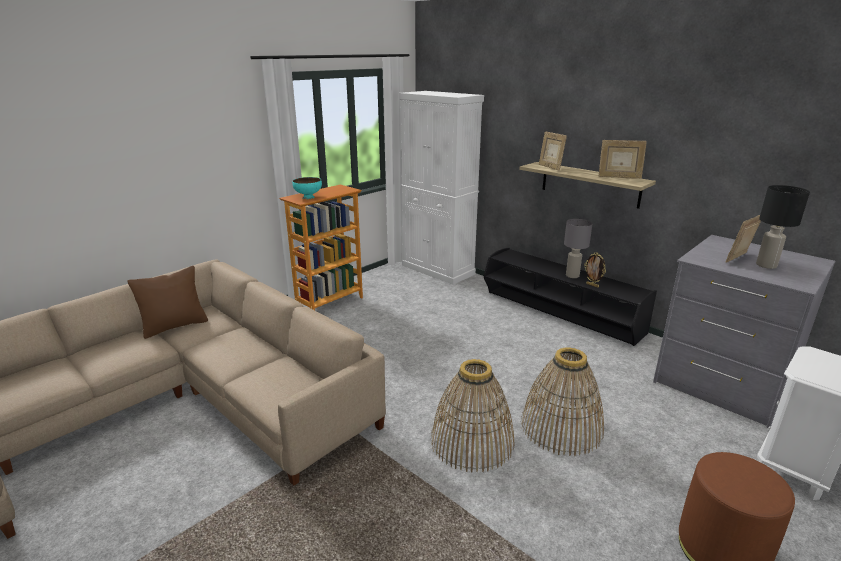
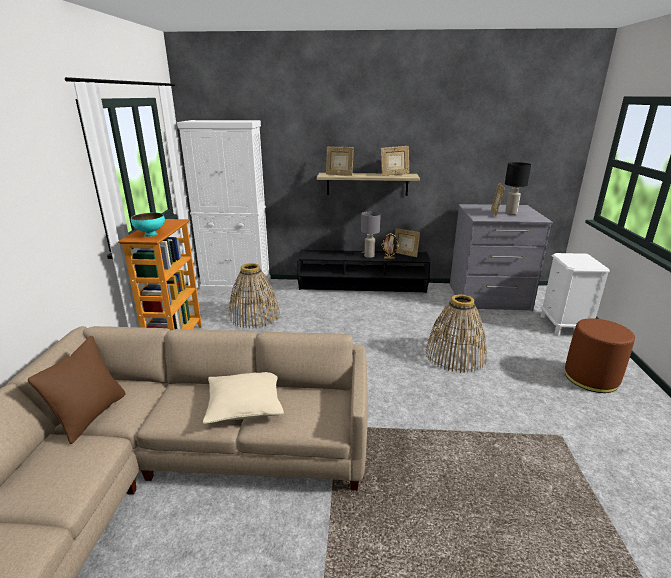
camera: 40 degrees left, 0 degrees up
(256, 364) = (245, 405): none -> beige pillow
(472, 442) = (423, 389): basket -> basket (254, 316)
(621, 286) = (405, 254): none -> picture frame

